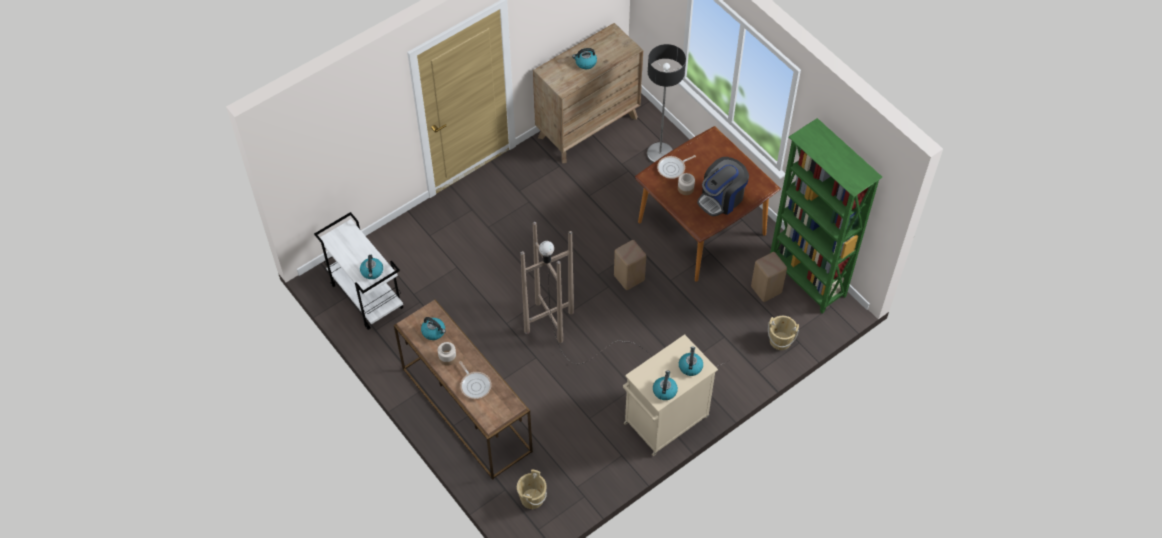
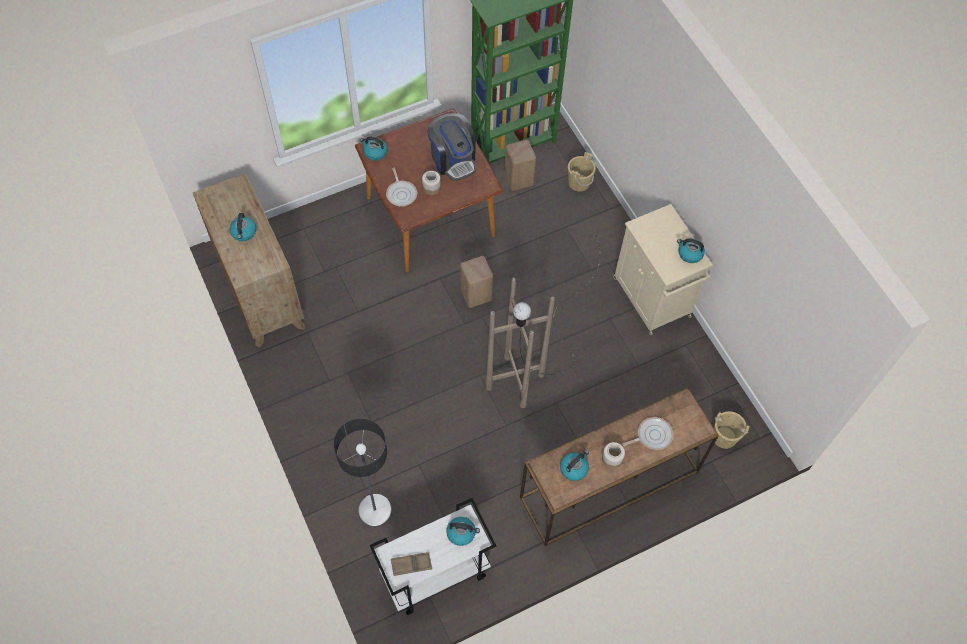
camera: 80 degrees left, 5 degrees up
(342, 244) = (411, 565): none -> brown tray
(659, 154) = (322, 233): floor lamp -> floor lamp (375, 511)
(690, 366) = (664, 226): kettle -> kettle (375, 152)

